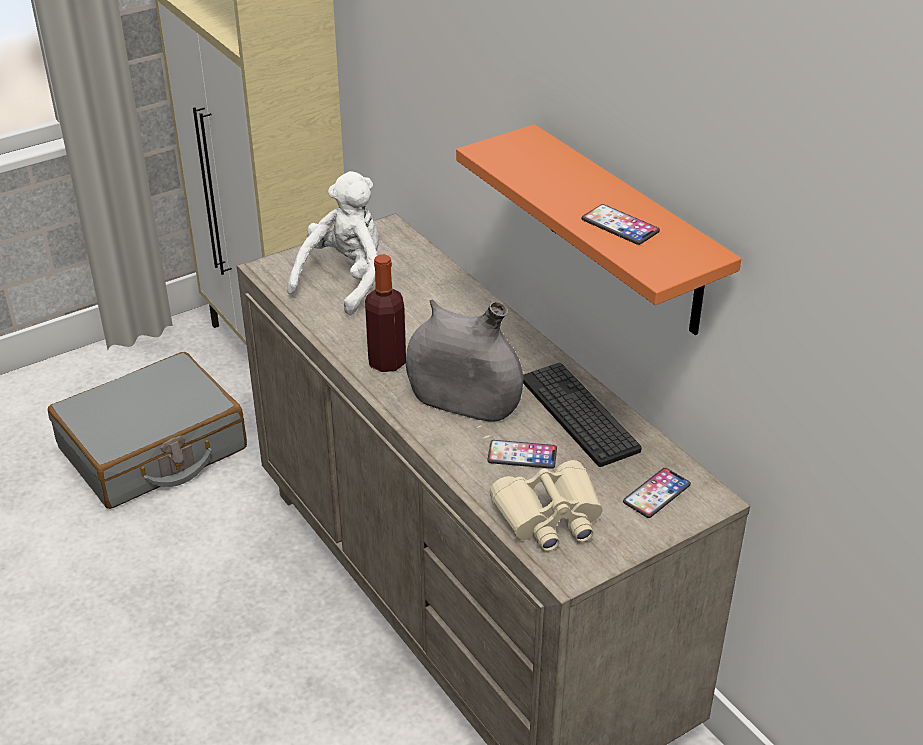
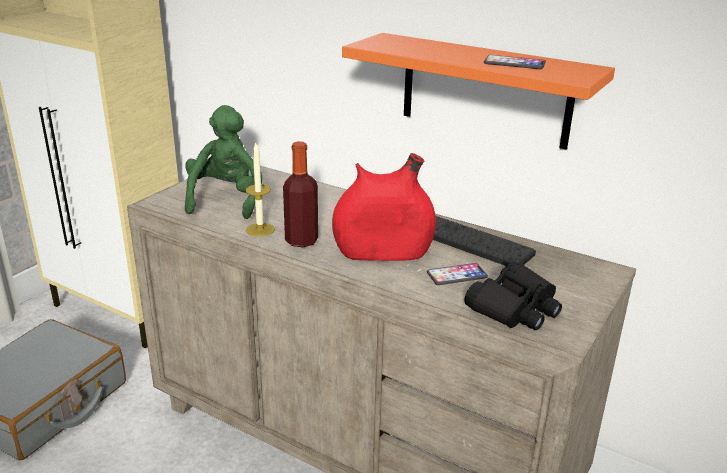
camera: 25 degrees left, 10 degrees down
(345, 280) = (226, 200): white plush toy -> green plush toy
(353, 335) = (260, 230): none -> candle
(463, 403) = (383, 253): grey vase -> red vase
(549, 517) = (515, 308): beige binoculars -> black binoculars
(656, 494) = (571, 276): phone -> none

